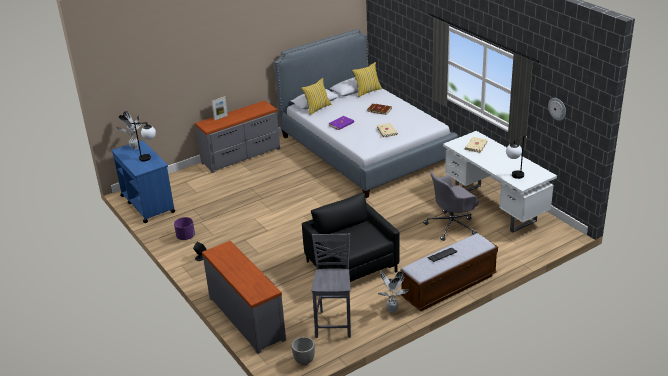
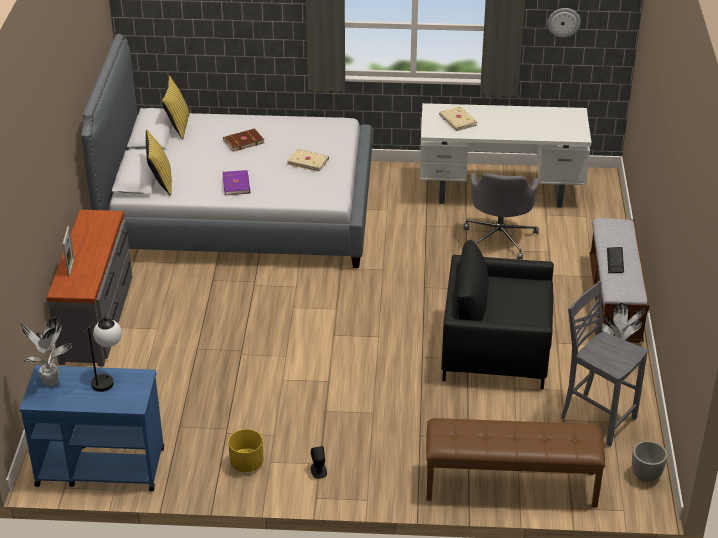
camera: 55 degrees left, 5 degrees up
(186, 237) = (246, 463): purple planter -> yellow planter
(247, 318) = (510, 486): grey dresser -> brown bench
(514, 177) = (557, 132): table lamp -> none

